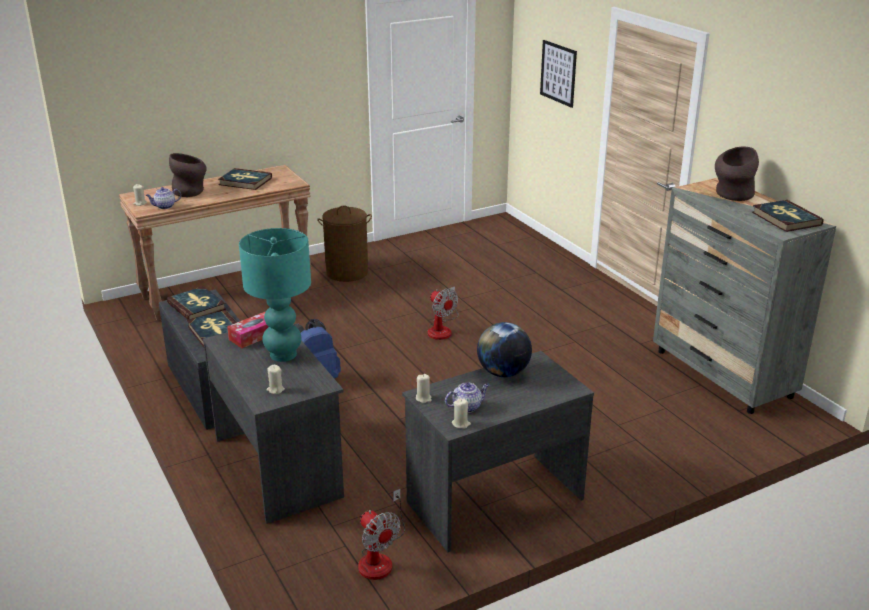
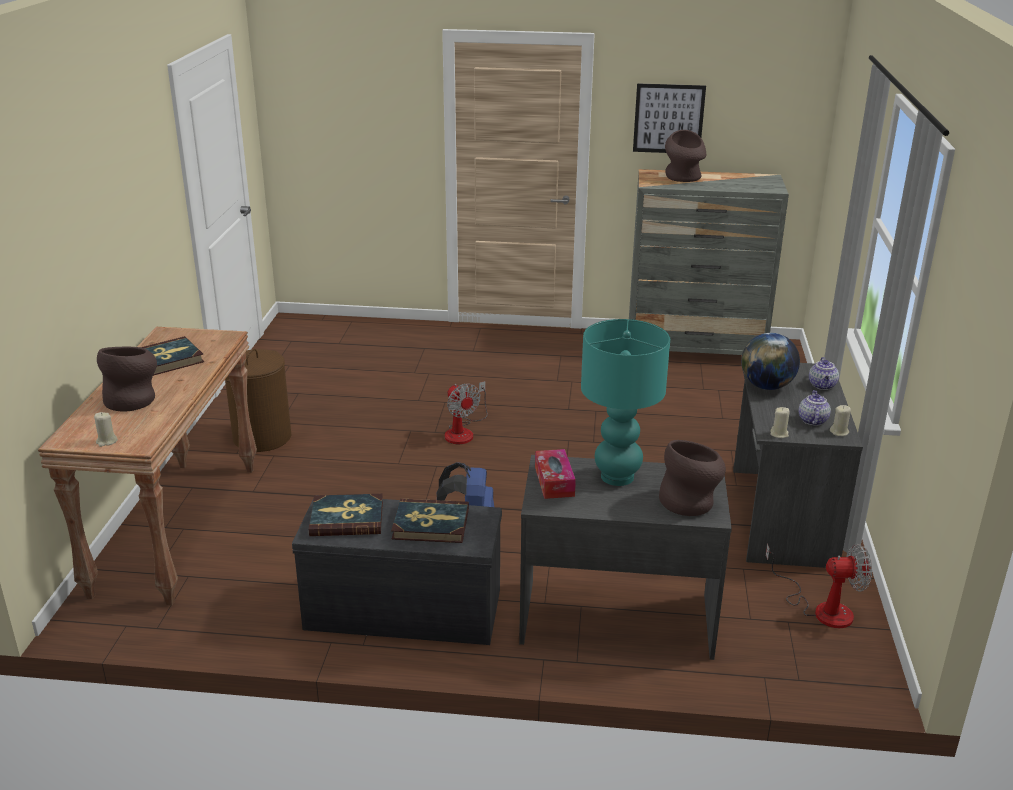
camera: 55 degrees left, 0 degrees up
(164, 206) = (150, 428): teapot -> teapot (822, 386)
(275, 389) = (690, 502): beige candle -> brown vase
(442, 329) = (463, 431): fan -> fan turned 60 degrees clockwise
(558, 73) = (356, 122): picture -> picture (668, 118)
(786, 219) = (750, 180): book -> none

